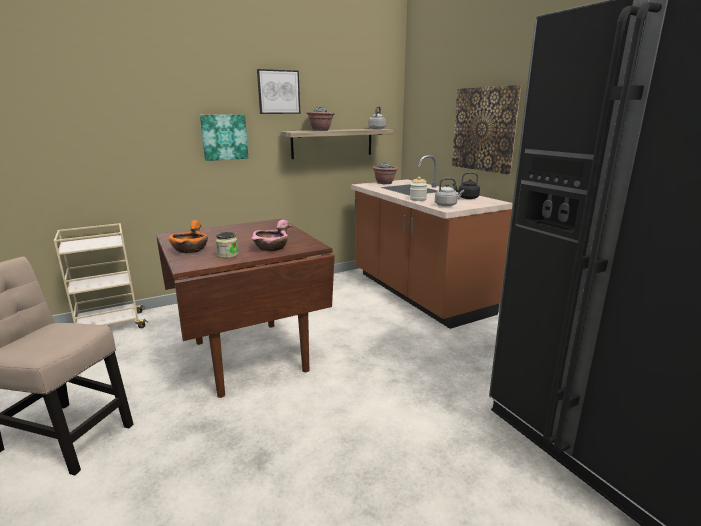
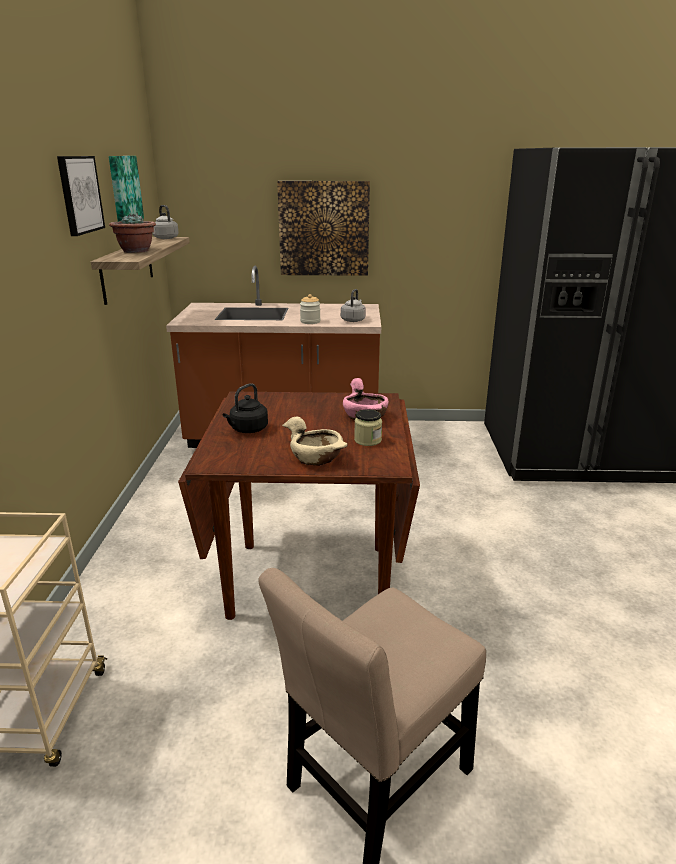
camera: 60 degrees left, 5 degrees up
(190, 250) = (316, 458): orange bowl -> beige bowl
(224, 137) = (47, 287): picture -> picture (124, 189)
(384, 183) = (195, 313): potted plant -> none
(467, 198) = (335, 309): black kettle -> black kettle (247, 430)

